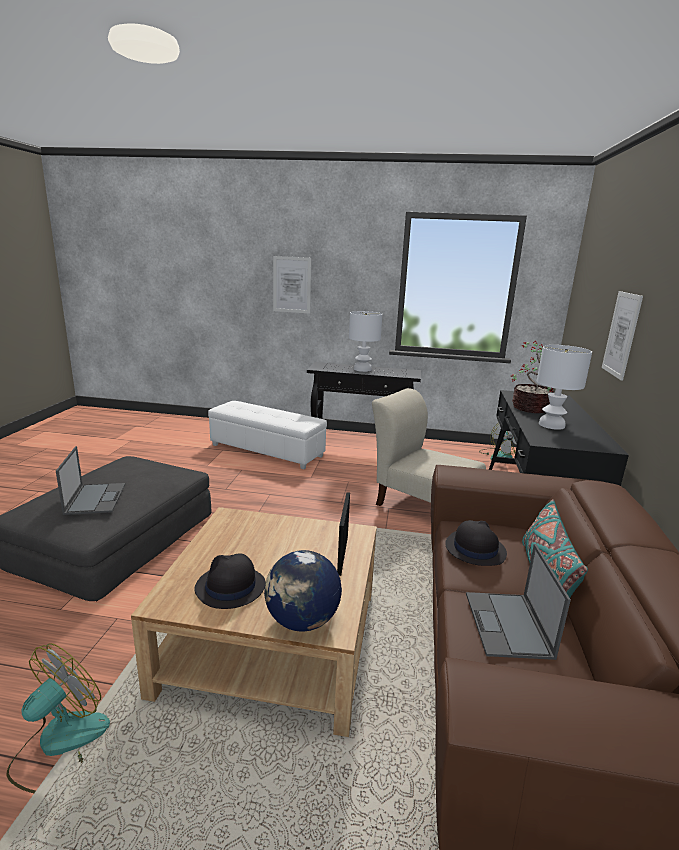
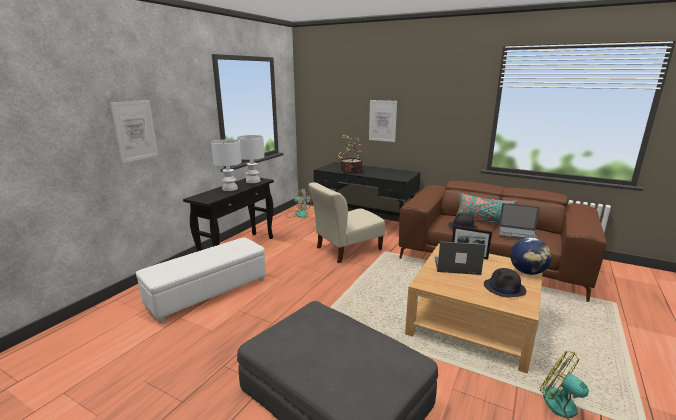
camera: 70 degrees left, 0 degrees up
(95, 498) = (363, 352): laptop -> laptop (456, 266)
(552, 425) = (379, 173): white table lamp -> white table lamp (253, 181)

